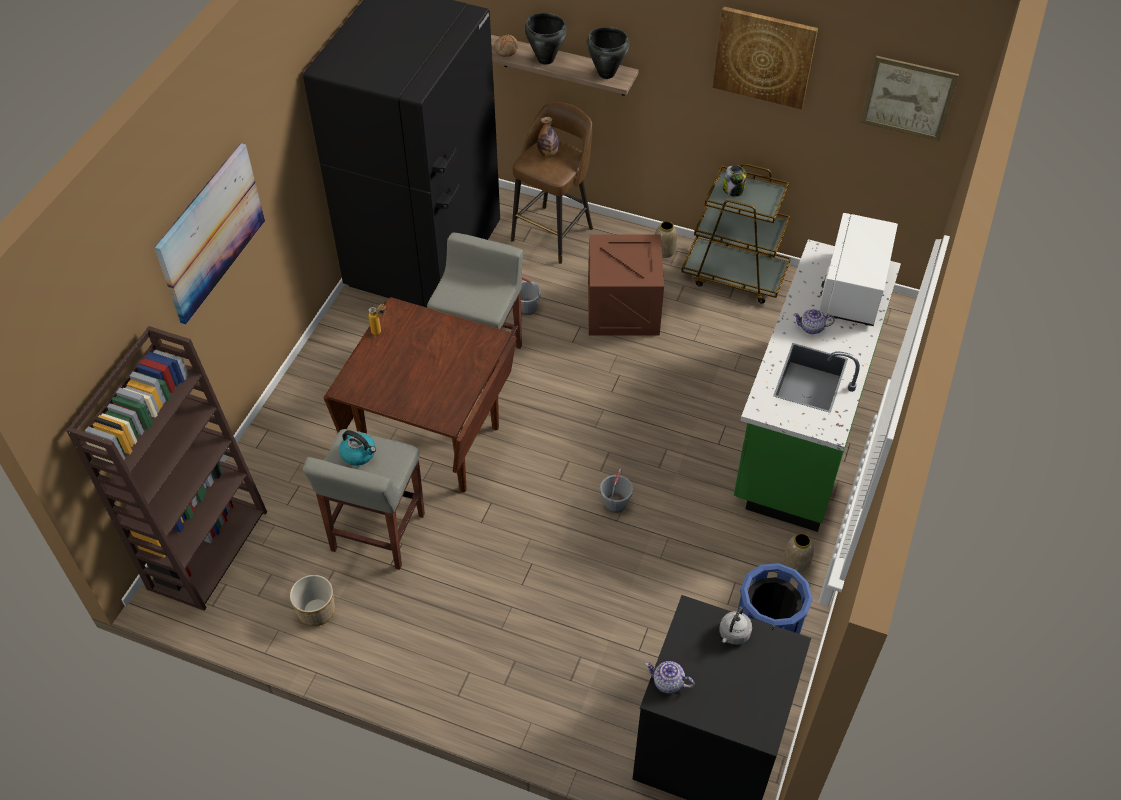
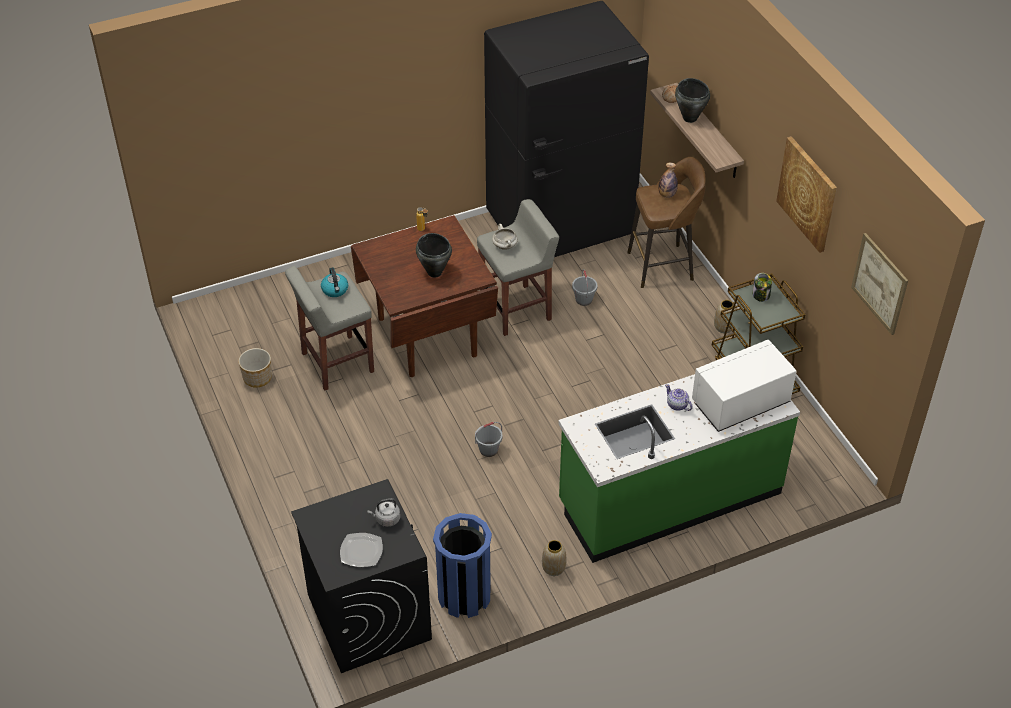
camera: 45 degrees right, 5 degrees down
(207, 548) = (244, 304): brown bookcase -> none
(210, 232) = (345, 95): picture -> none
(466, 295) = (505, 246): none -> white cooking pot
(606, 73) = (717, 150): black cooking pot -> black cooking pot (434, 272)
(623, 309) = (646, 343): crate -> none
(668, 683) = (320, 512): teapot -> none
(754, 686) = (361, 551): none -> plate

